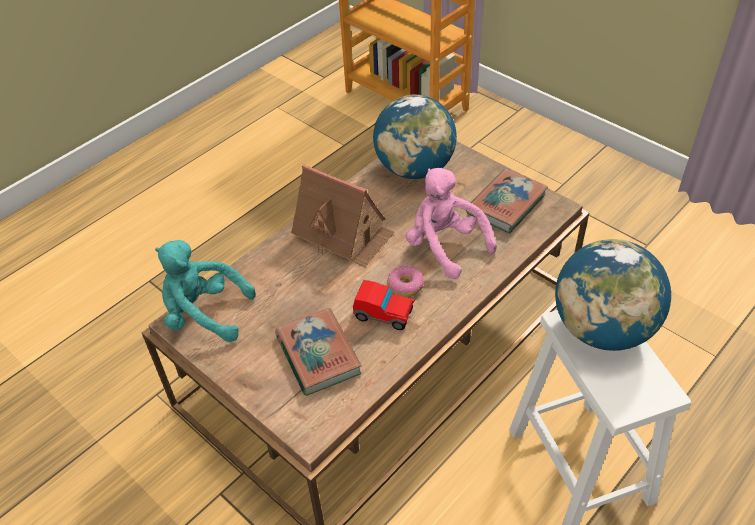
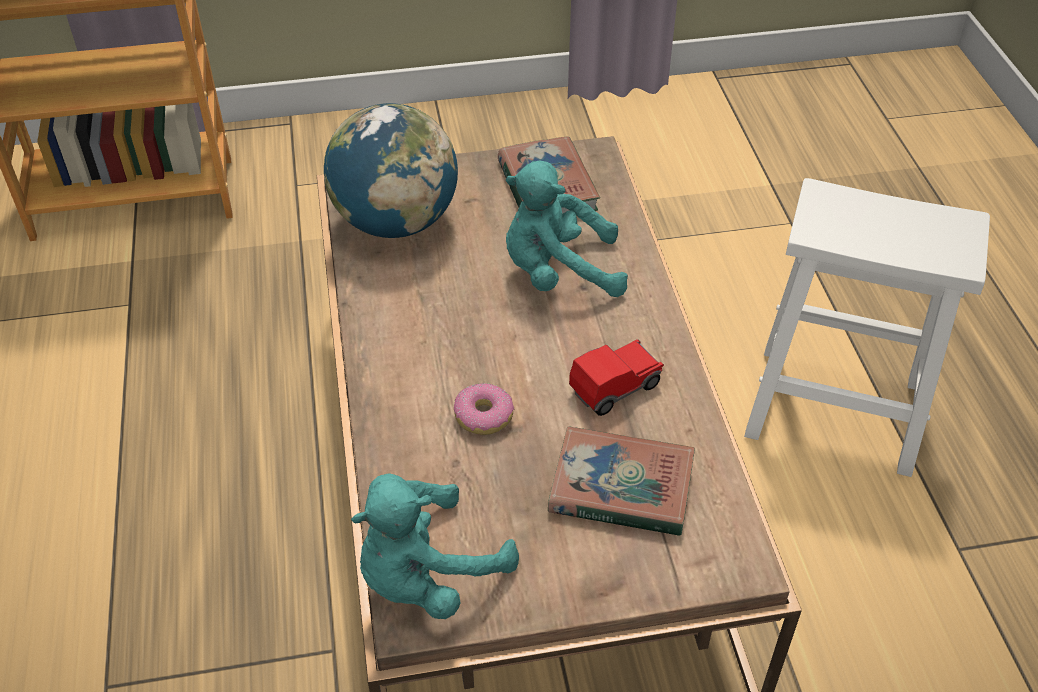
camera: 55 degrees left, 0 degrees up
(343, 234) = (434, 348): toy house -> none
(405, 286) = (587, 342): donut -> donut (484, 416)
(445, 246) = (558, 272): pink plush toy -> turquoise plush toy
(602, 329) = (849, 212): globe -> none

